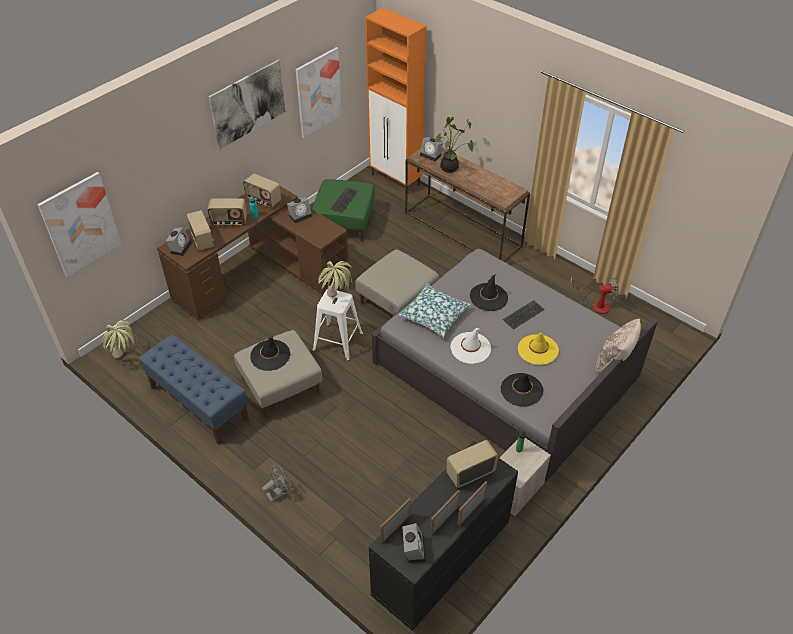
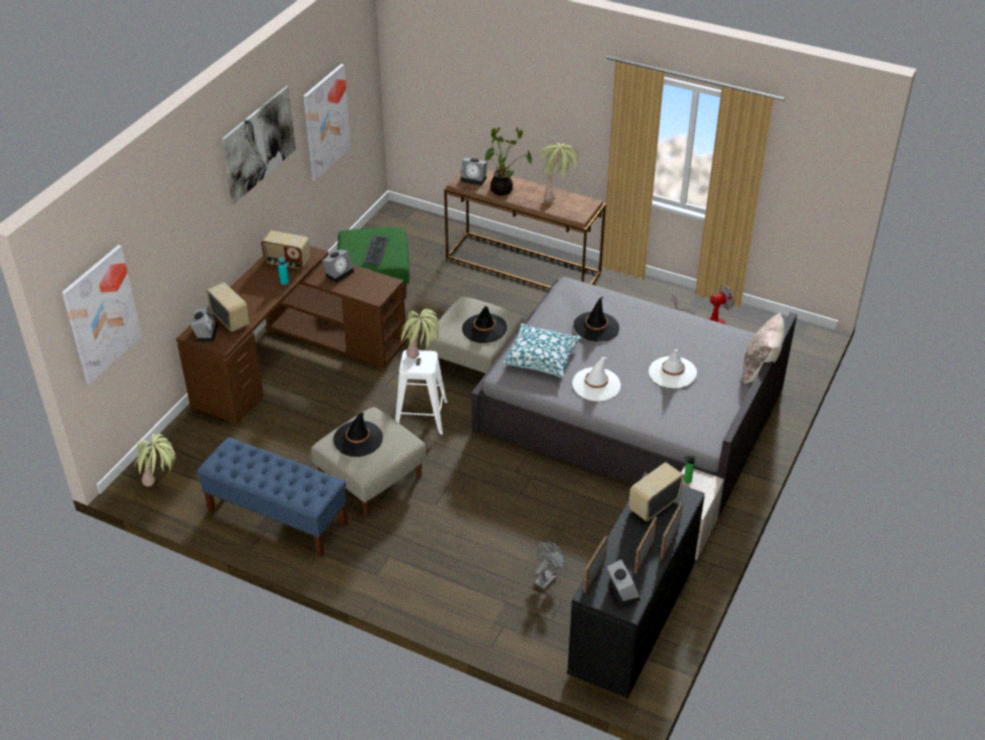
camera: 15 degrees left, 5 degrees down
(229, 222) = (255, 294): radio -> none
(279, 493) = (416, 593): grey fan -> grey fan (548, 577)
(396, 180) = (420, 221): orange cabinet -> none
(493, 179) = (557, 194): none -> potted plant
(521, 390) = (670, 417): black hat -> black hat (484, 328)
(523, 315) = (643, 339): keyboard -> none
(538, 350) = (672, 372): yellow hat -> white hat

